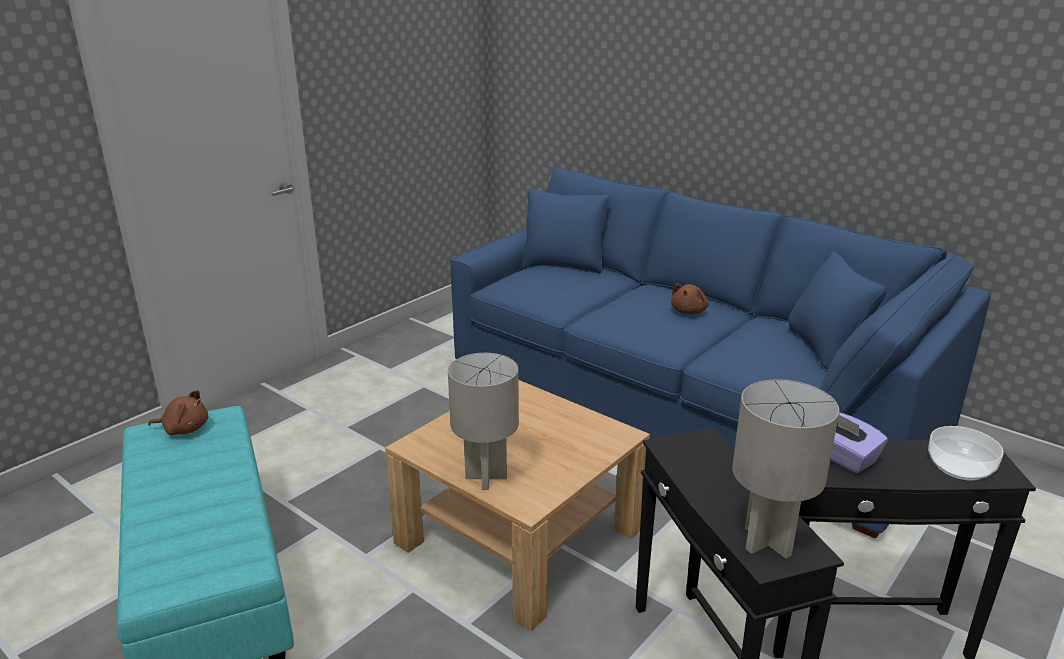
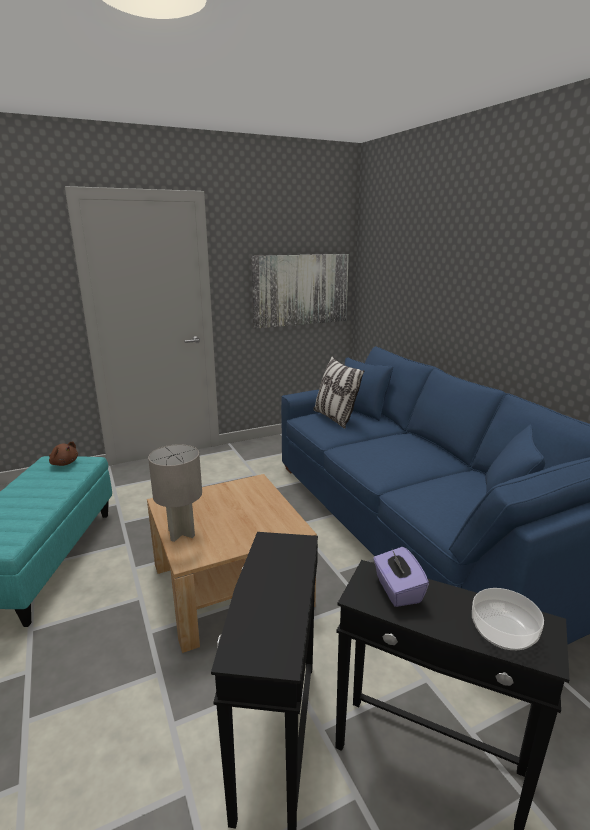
camera: 25 degrees right, 5 degrees down
(422, 89) = (300, 290): none -> picture
(543, 280) = (334, 418): none -> pillow
(689, 311) = (416, 455): brown plush toy -> none
(767, 541) = (257, 637): grey table lamp -> none

